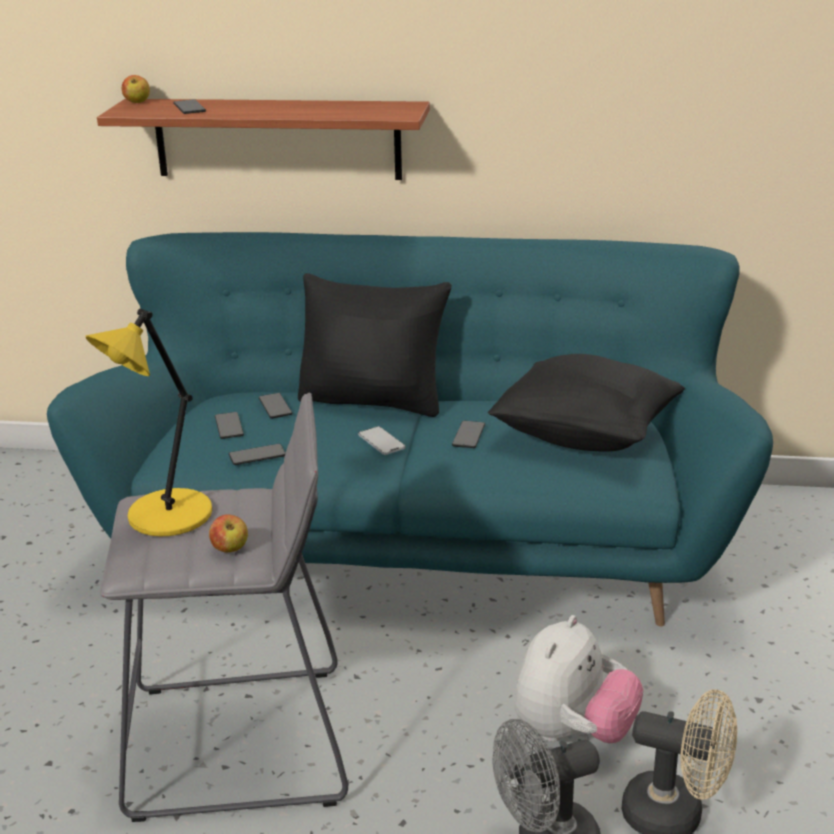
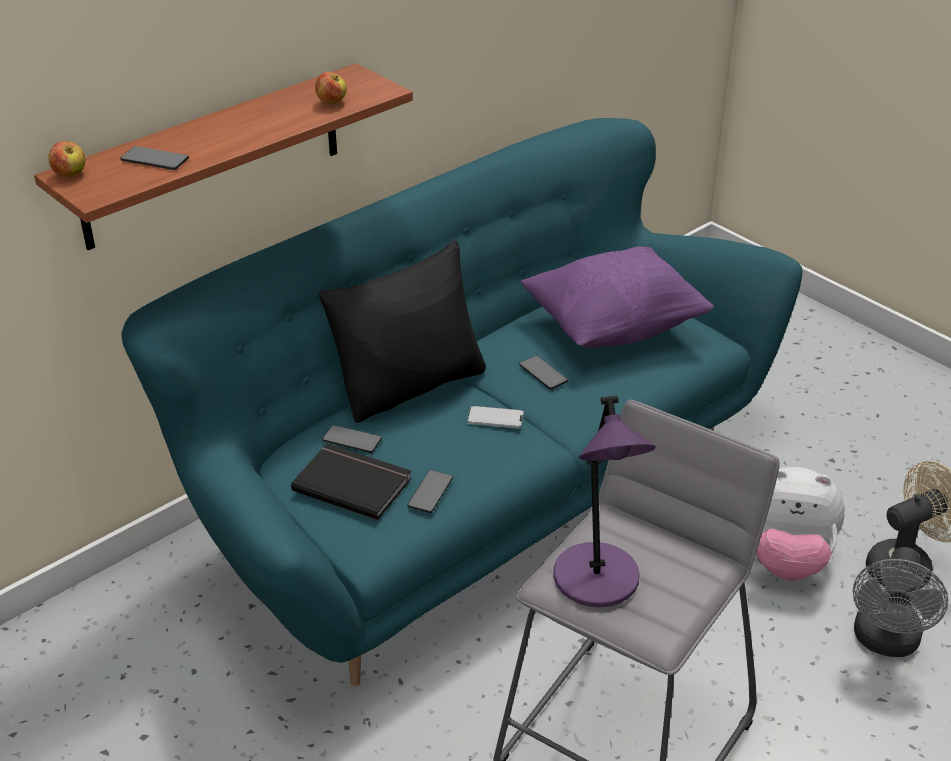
camera: 50 degrees left, 10 degrees up
(166, 517) = (598, 580): yellow table lamp -> purple table lamp
(229, 426) = (353, 482): phone -> black book
(230, 549) = (690, 569): apple -> apple (332, 102)
(573, 733) = (785, 559): plush toy -> plush toy turned 120 degrees clockwise
(585, 437) = (614, 327): black pillow -> purple pillow

